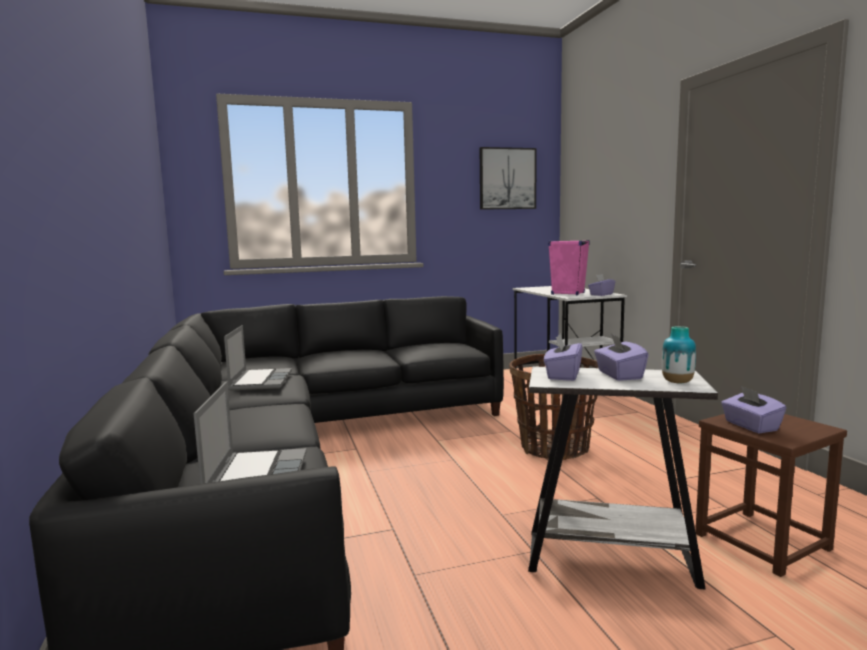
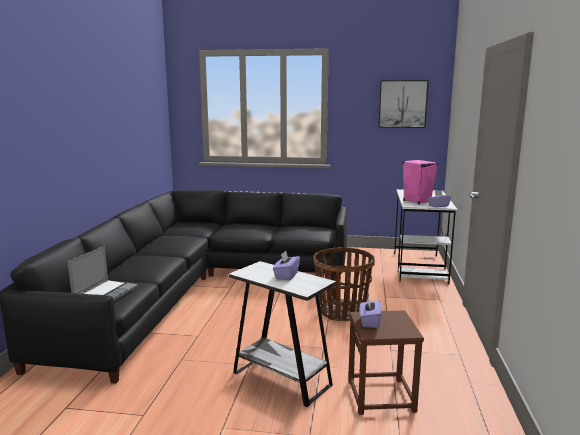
camera: 25 degrees right, 5 degrees up
(260, 381) = (175, 239): laptop -> none
(563, 375) = (259, 270): purple tissue box -> none
(677, 382) = (303, 286): vase -> none

